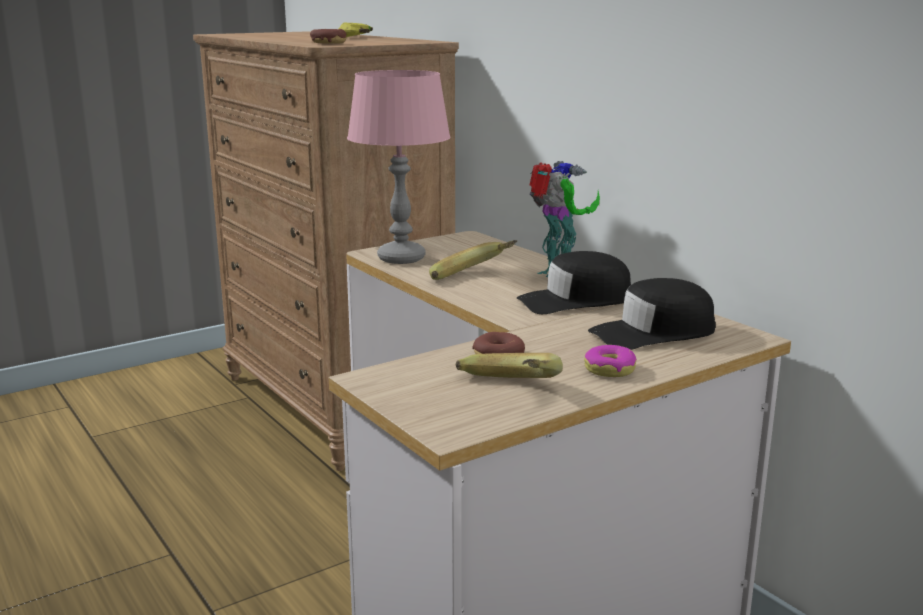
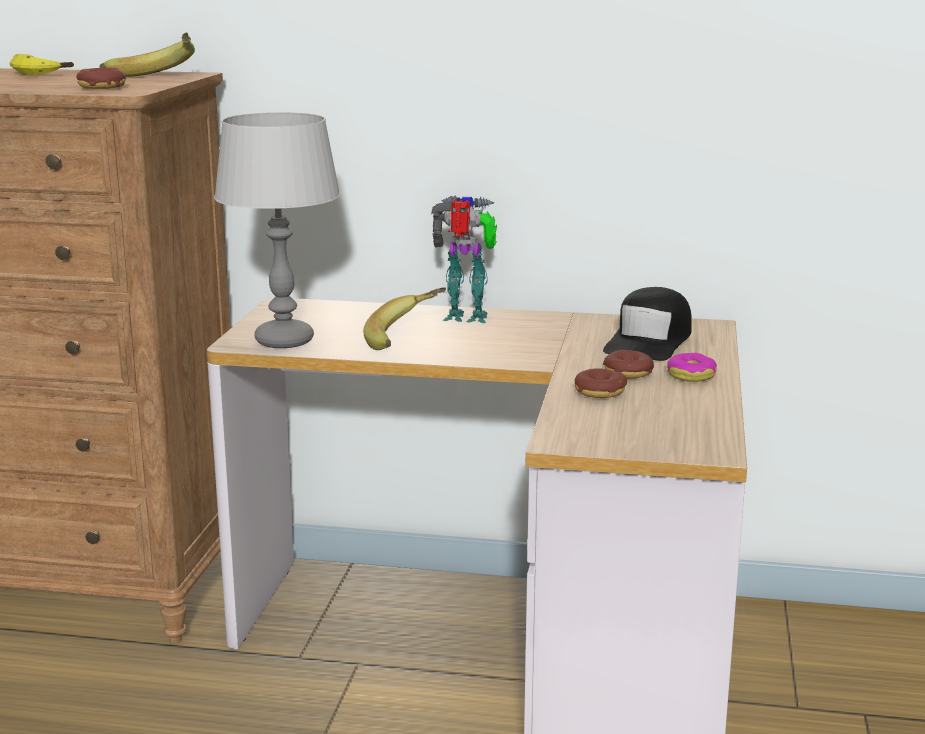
camera: 45 degrees left, 0 degrees up
(401, 258) = (285, 341): pink table lamp -> grey table lamp
(506, 393) = (675, 414): banana -> banana (153, 78)
(563, 350) = (628, 373): none -> donut
(575, 300) = (535, 334): black cap -> none

